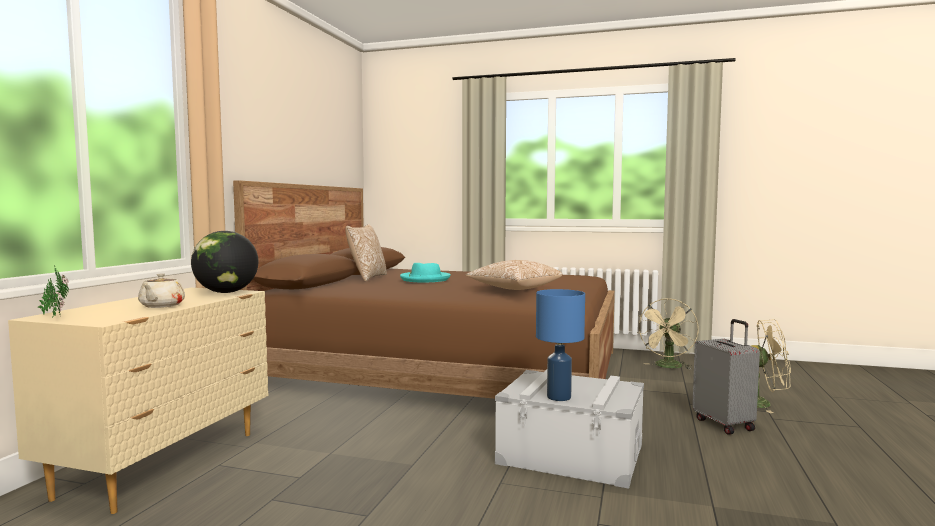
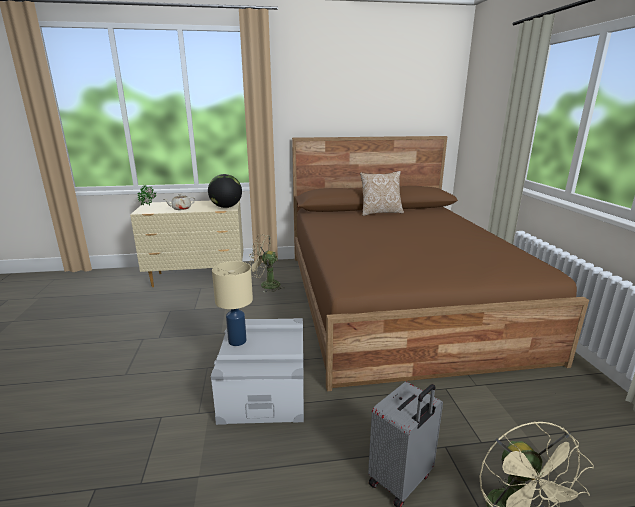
camera: 65 degrees right, 15 degrees up
(425, 279) = (389, 225): turquoise hat -> none
(514, 288) = (370, 255): pillow -> none
(559, 397) = (236, 341): blue table lamp -> beige table lamp
(668, 367) = (574, 417): beige fan -> beige fan (265, 285)

